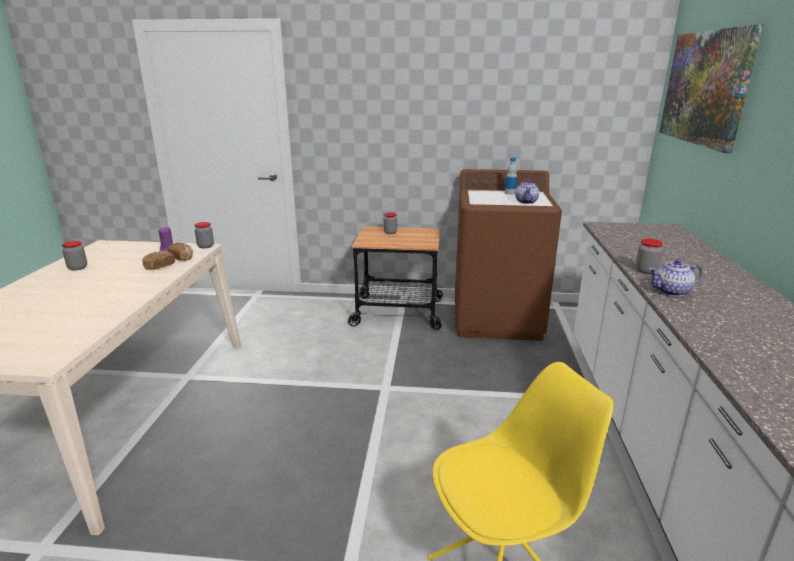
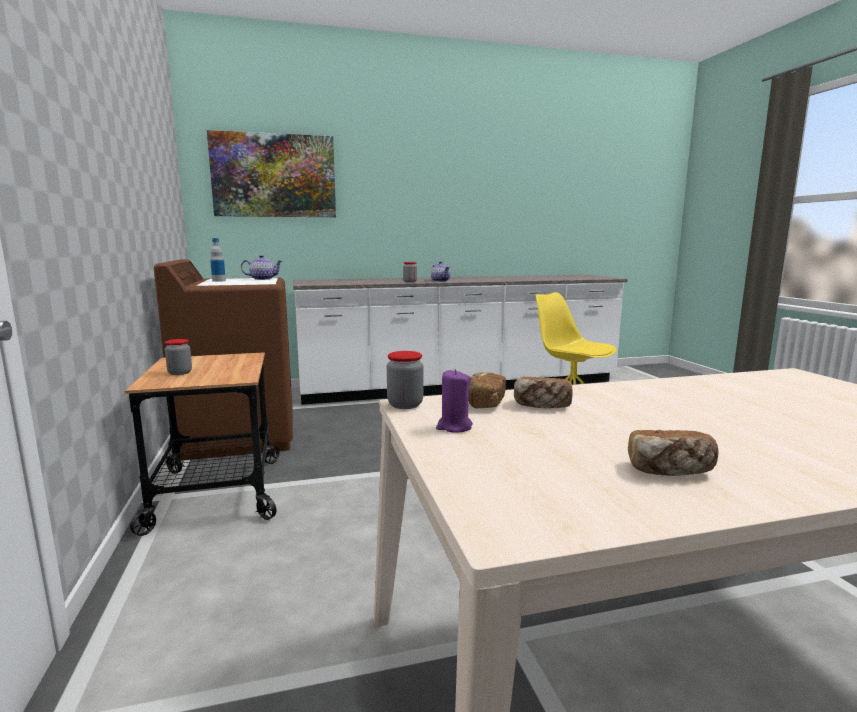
camera: 110 degrees left, 10 degrees down
(77, 268) = (670, 470): jar -> bread

